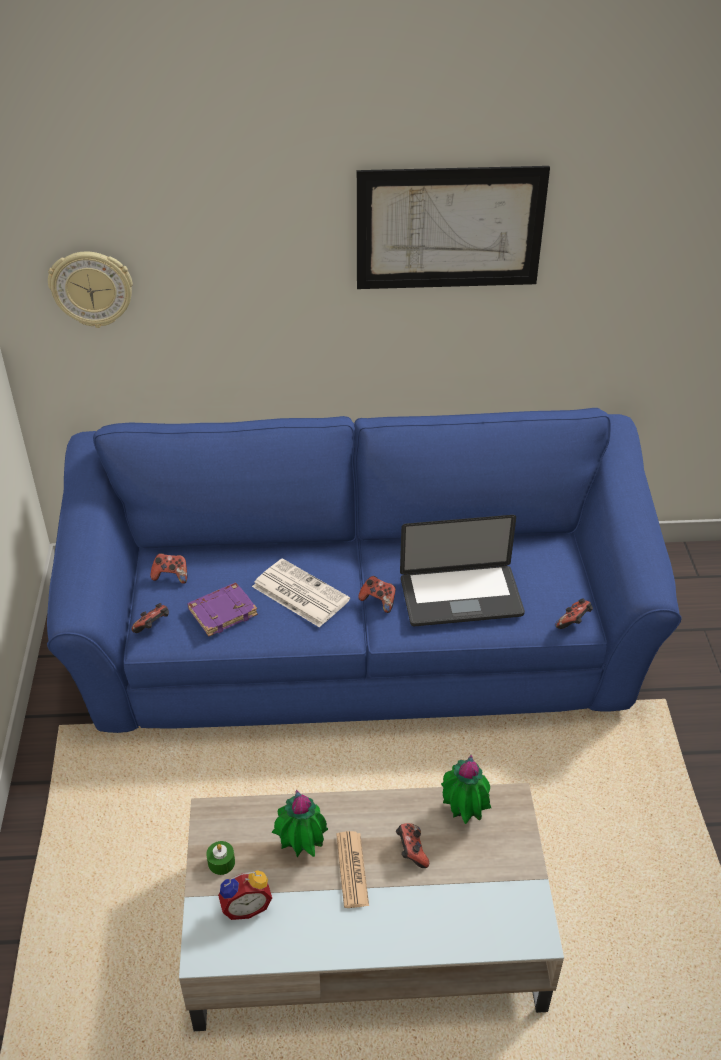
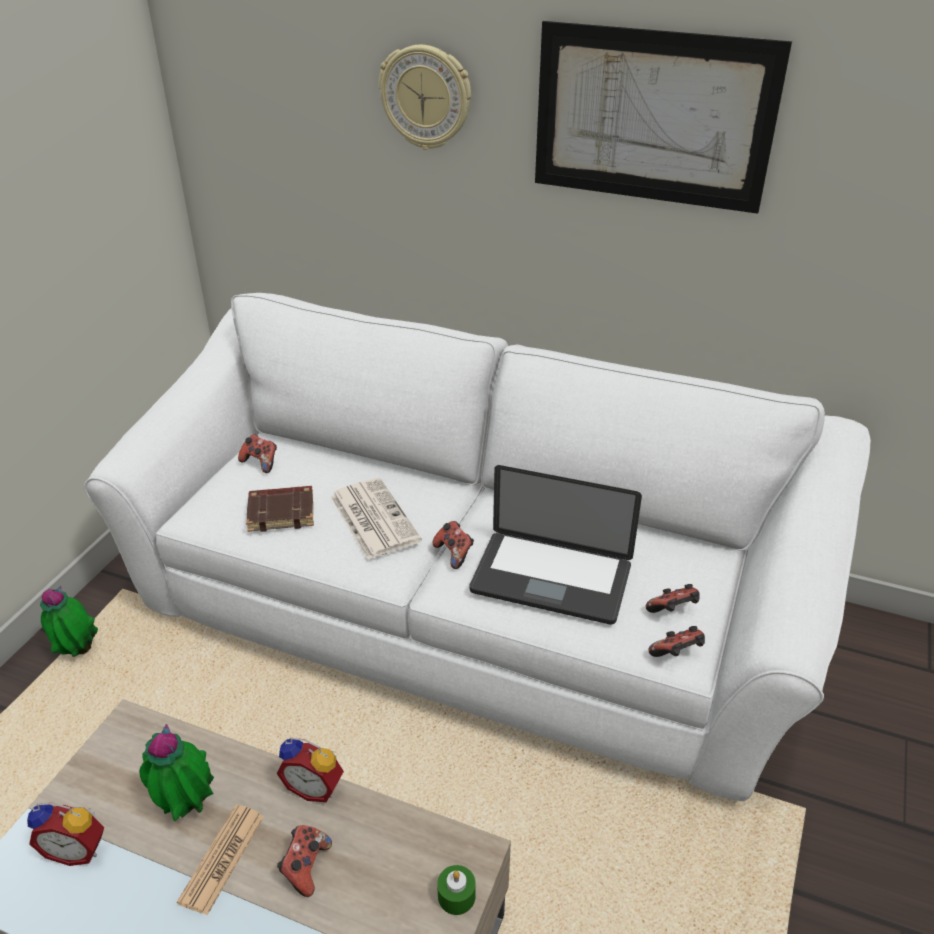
camera: 25 degrees right, 5 degrees down
(92, 288) = (262, 136): wall clock -> wall clock (426, 97)
(153, 627) = (205, 505): game controller -> game controller (673, 611)
(221, 862) = (94, 784): green candle -> green candle (456, 896)
(223, 612) = (282, 512): purple book -> brown book
(361, 640) = (468, 607): blue sofa -> white sofa
(380, 801) = (315, 786): none -> alarm clock
(463, 815) = (399, 847): potted plant -> potted plant (77, 651)

